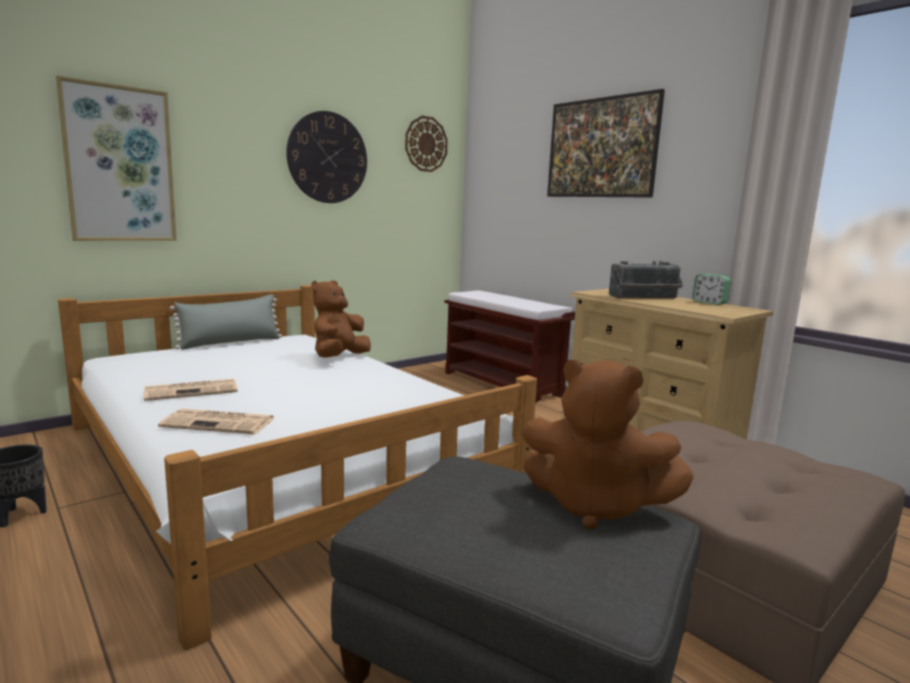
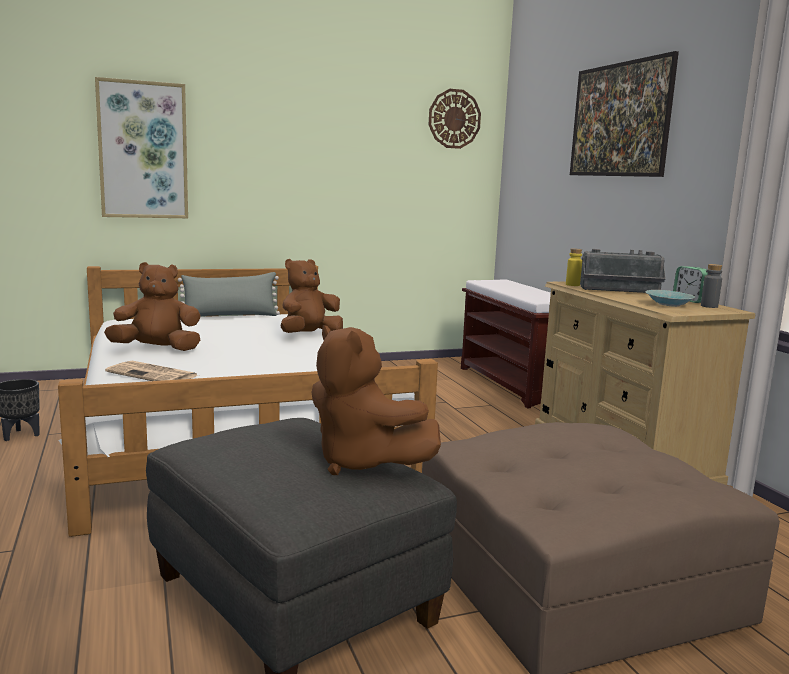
camera: 20 degrees right, 0 degrees up
(193, 391) = (157, 349): newspaper -> brown plush toy
(328, 158) = (340, 137): wall clock -> none
(598, 294) = (572, 285): none -> yellow bottle
(706, 307) = (670, 304): none -> turquoise bowl
(733, 307) = (709, 306): none -> grey bottle

